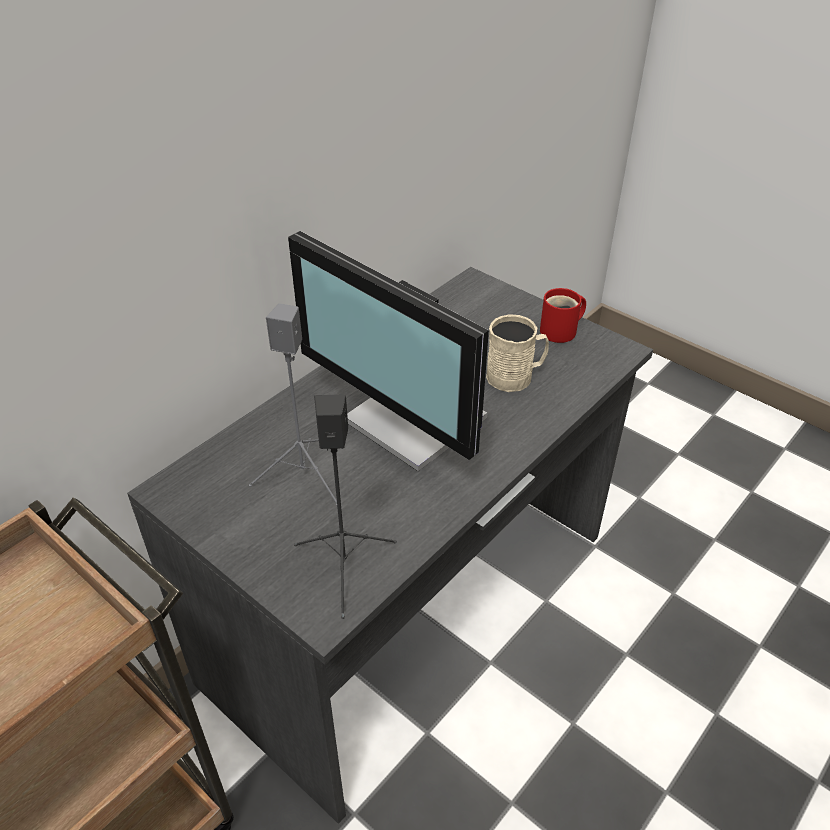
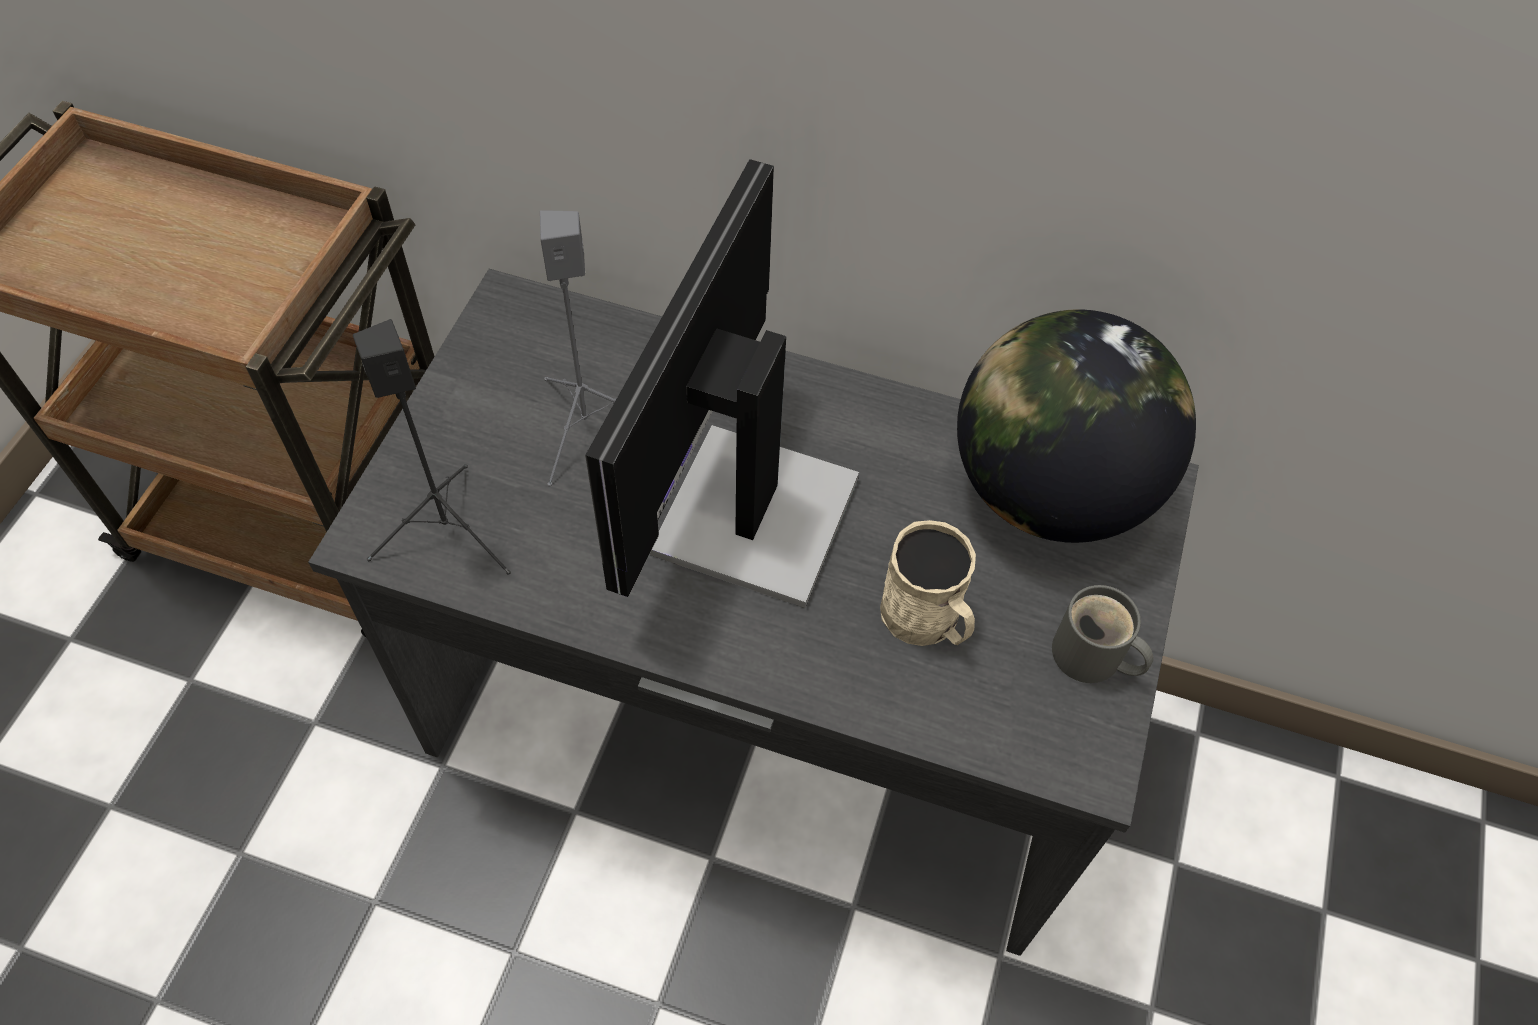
camera: 65 degrees right, 15 degrees up
(459, 313) = (1049, 490): none -> globe
(561, 331) = (1091, 658): red mug -> grey mug

